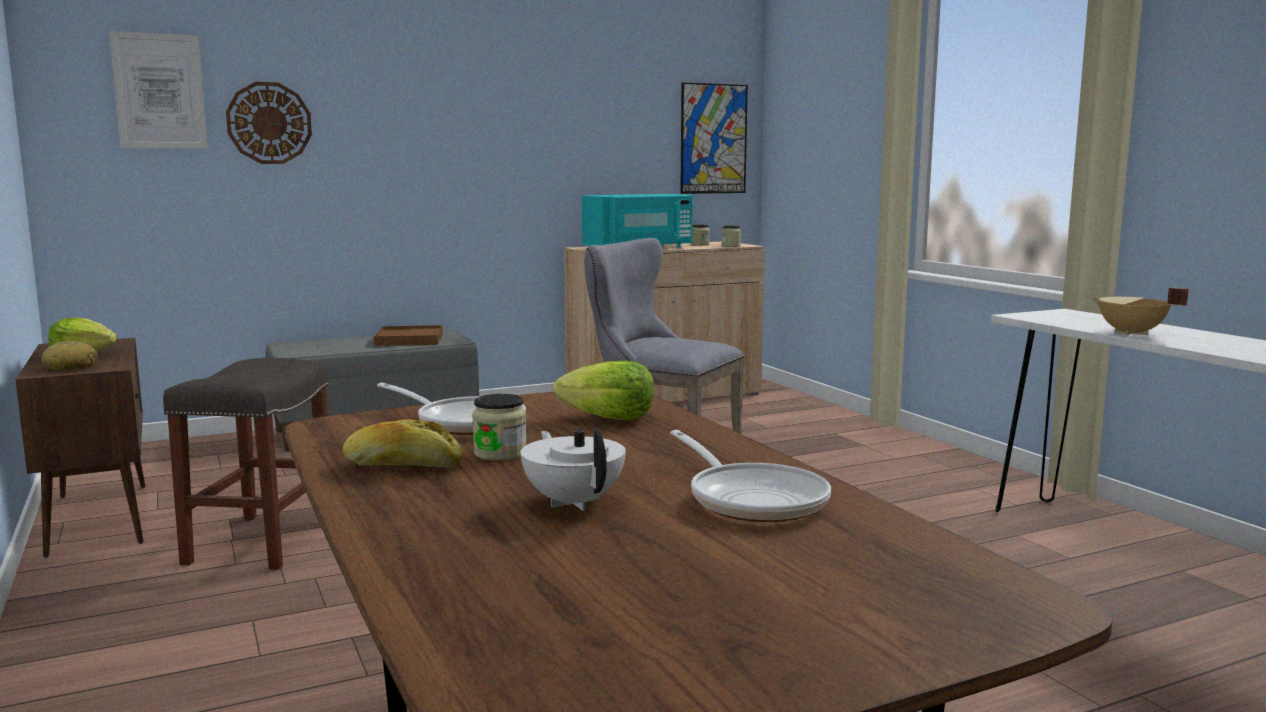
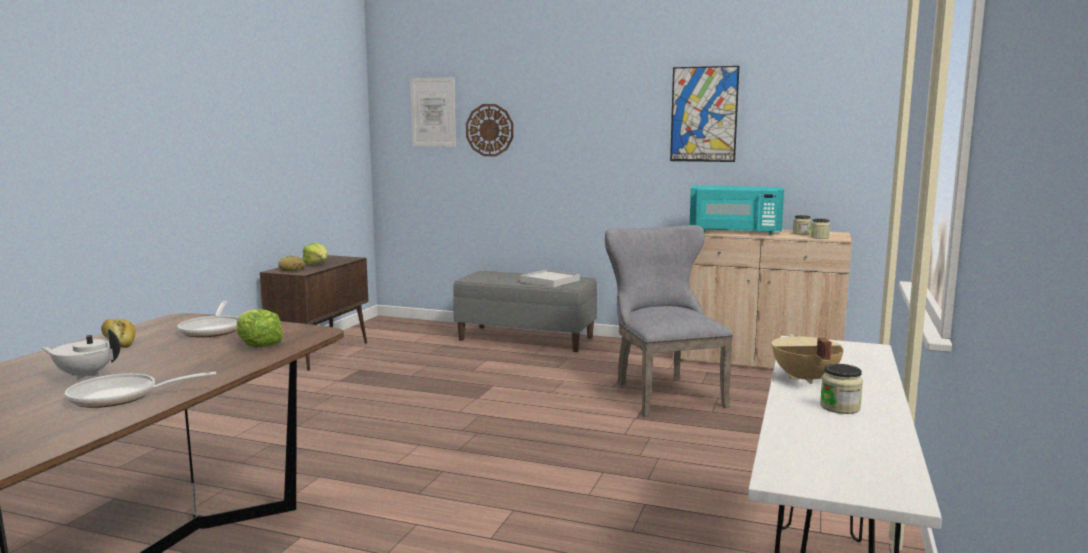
camera: 45 degrees right, 0 degrees up
(262, 541) = (346, 385): grey stool -> none
(409, 339) = (550, 281): brown tray -> white tray
(500, 453) = (160, 347): jar -> jar (840, 407)
(574, 502) = (85, 375): white teapot -> white teapot turned 105 degrees counterclockwise
(713, 139) = (842, 138): picture -> picture (704, 114)
(752, 499) = (121, 397): frying pan -> frying pan turned 60 degrees clockwise

